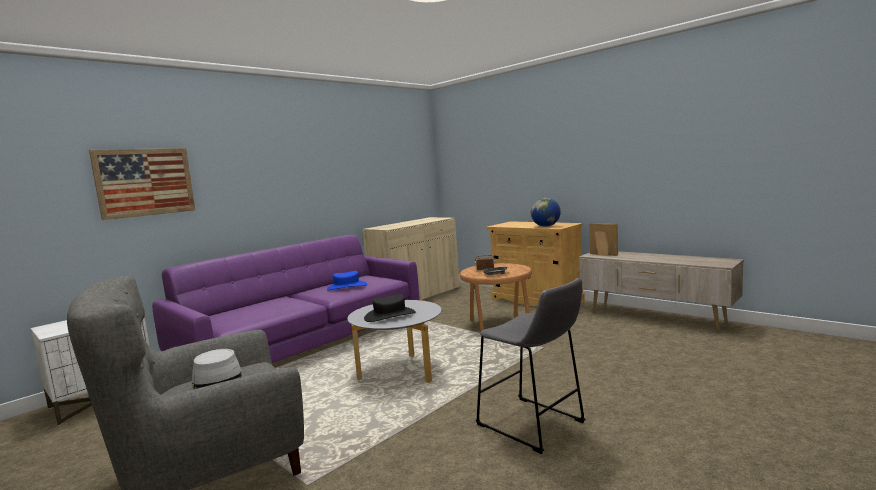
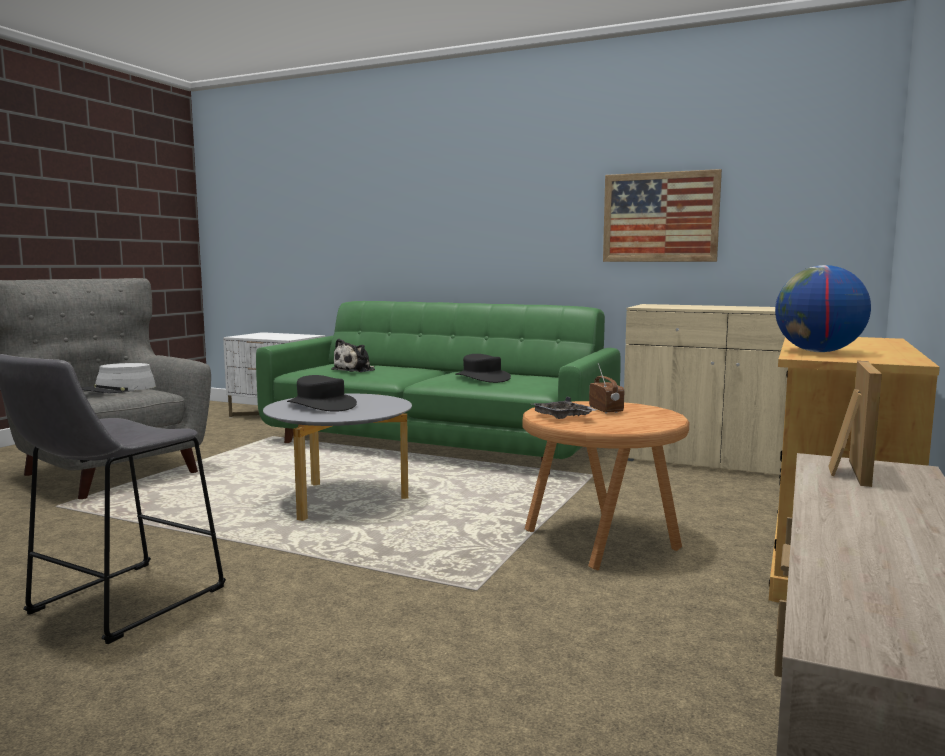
camera: 70 degrees right, 0 degrees up
(145, 182) = (357, 204): picture -> picture (660, 217)
(260, 311) = (355, 370): none -> plush toy
(304, 344) = (439, 443): purple sofa -> green sofa
(347, 287) = (482, 378): blue hat -> black hat

